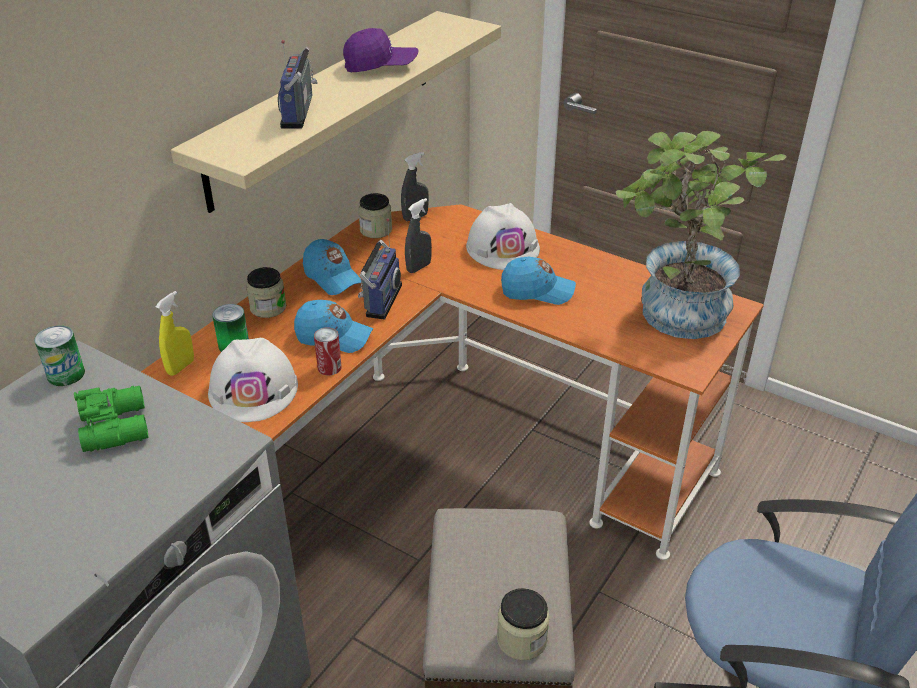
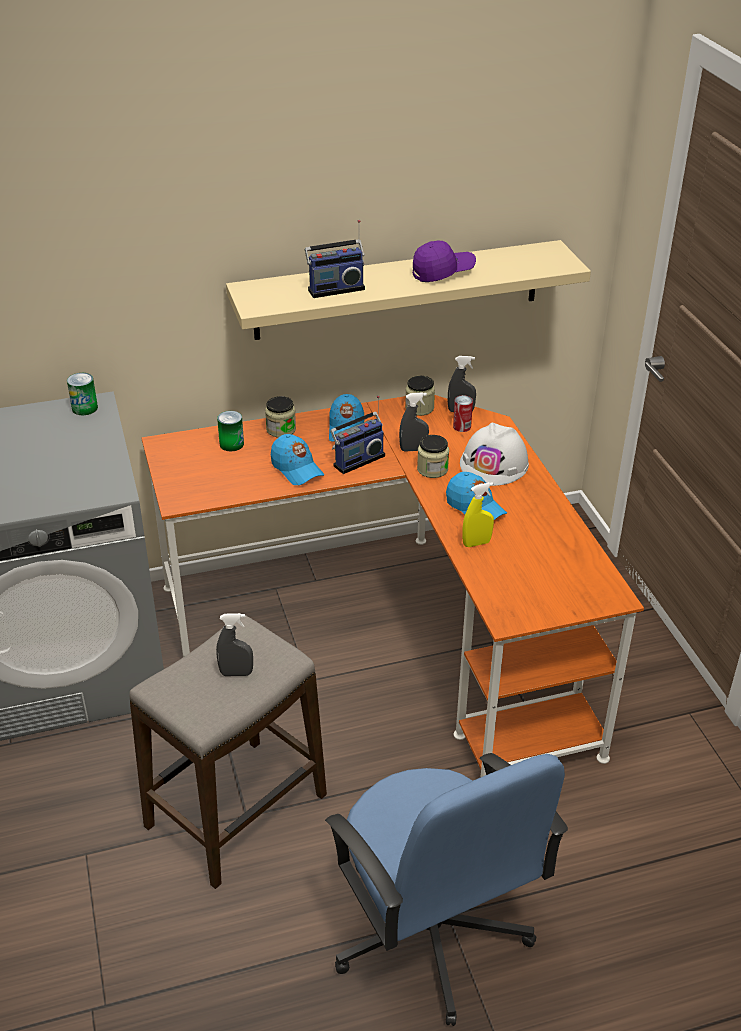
camera: 40 degrees right, 0 degrees up
(117, 426) = (74, 450): green binoculars -> none
(181, 367) = (187, 442): yellow spray bottle -> yellow spray bottle (476, 543)
(254, 389) = (210, 478): white hard hat -> none
(300, 113) = (335, 288): radio -> radio turned 150 degrees counterclockwise
(329, 367) = (269, 487): can -> can (462, 427)
(380, 66) = (442, 272): purple cap -> purple cap turned 60 degrees counterclockwise
(510, 571) = (236, 673): none -> grey spray bottle
(522, 639) = (192, 711): jar -> jar (432, 469)
(673, 318) = (551, 579): potted plant -> none

